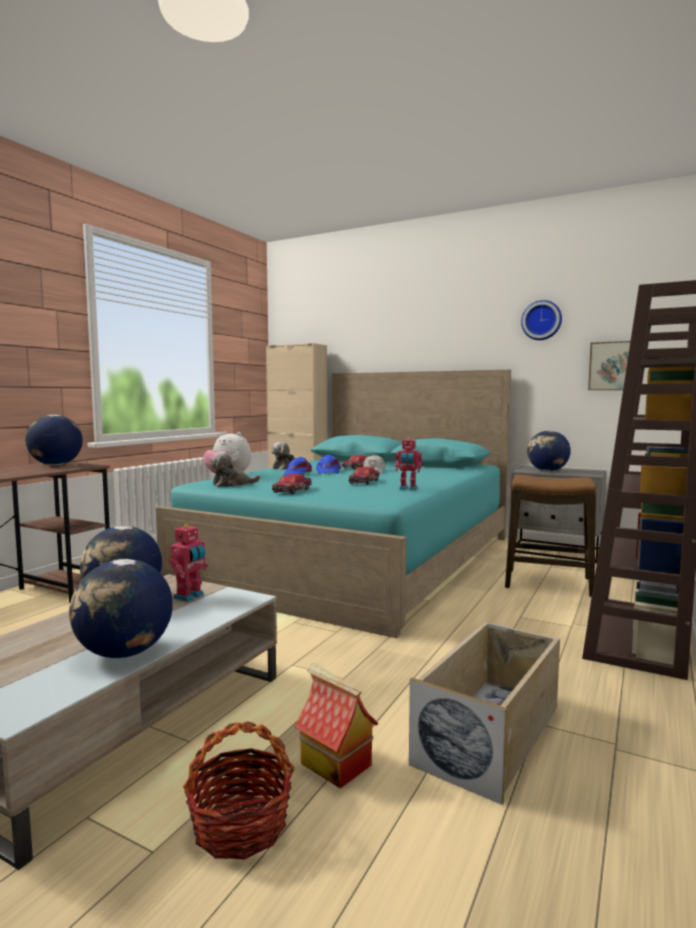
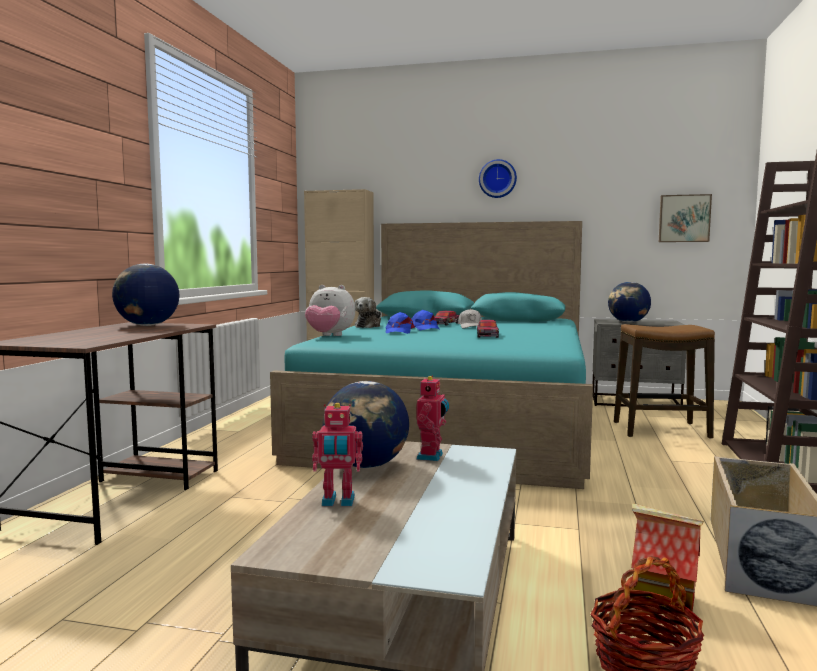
camera: 15 degrees left, 0 degrees up
(124, 653) = (460, 511): globe -> none
(232, 484) = (355, 342): plush toy -> none
(292, 490) = (437, 345): toy car -> none
(408, 489) = (548, 340): toy robot -> toy robot (338, 502)
(541, 320) = (612, 172): wall clock -> wall clock (497, 179)

